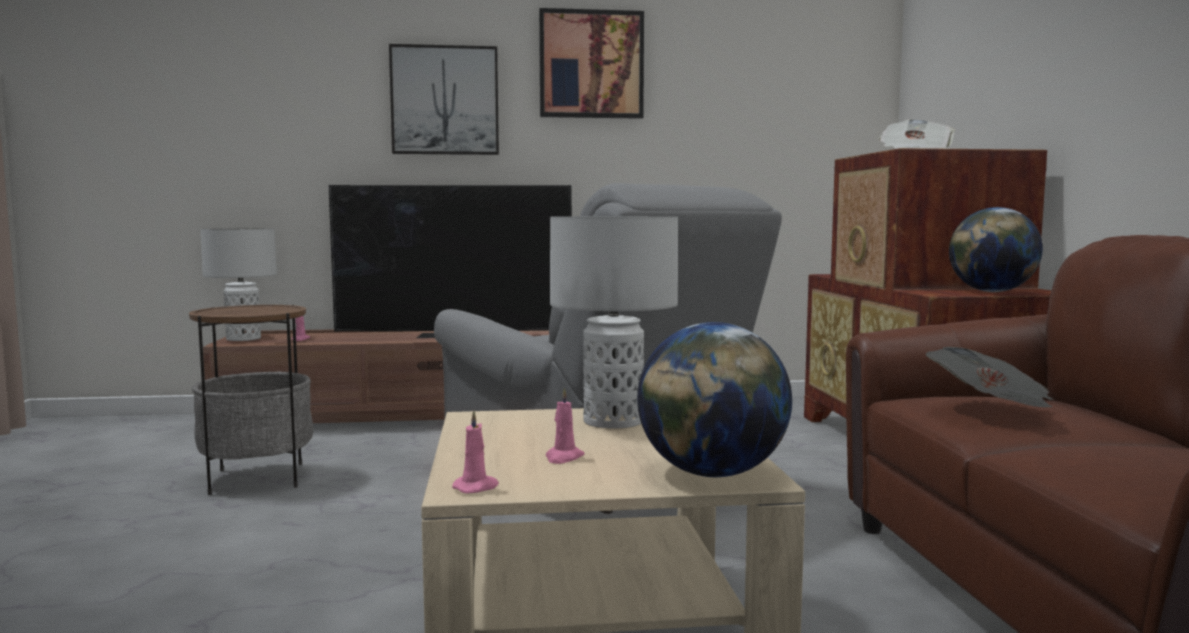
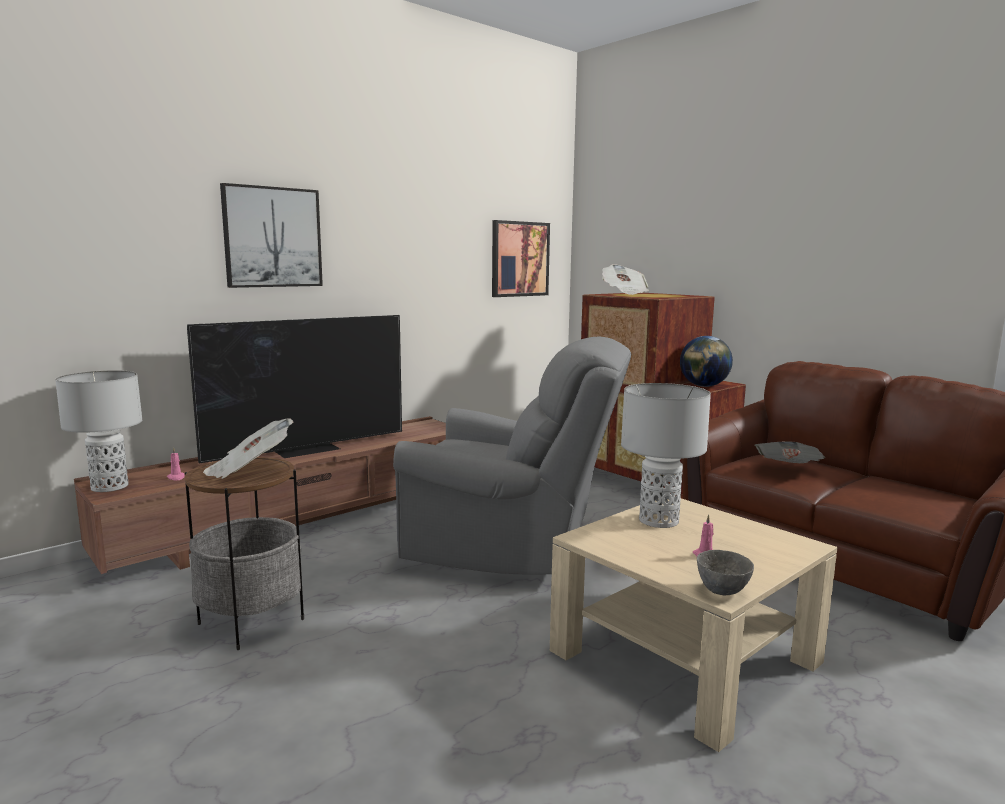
camera: 35 degrees left, 5 degrees up
(253, 310) = (249, 471): none -> newspaper
(477, 487) = (723, 591): pink candle -> grey bowl
(591, 65) = (387, 208): picture -> picture (519, 259)
(712, 474) = (786, 547): globe -> none

